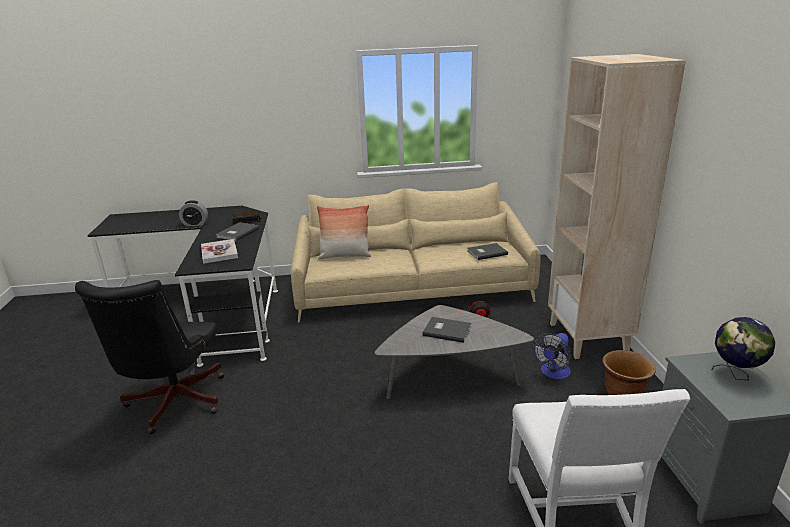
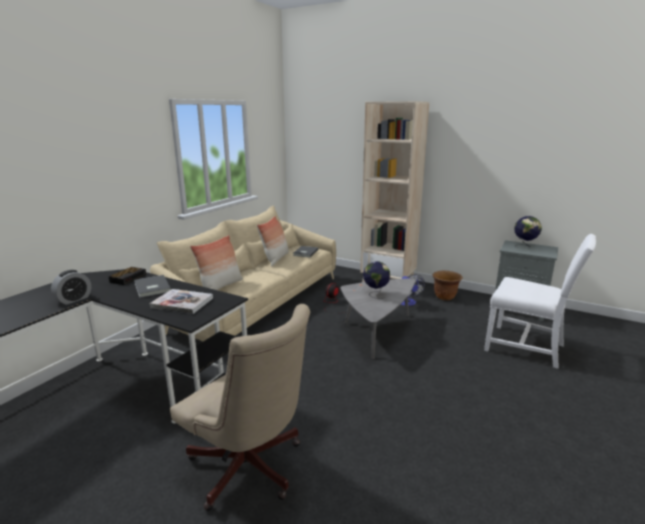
camera: 55 degrees left, 5 degrees down
(173, 405) = (250, 470): black office chair -> beige office chair
(443, 248) = (275, 259): none -> pillow
(446, 330) = (375, 294): grey book -> globe

